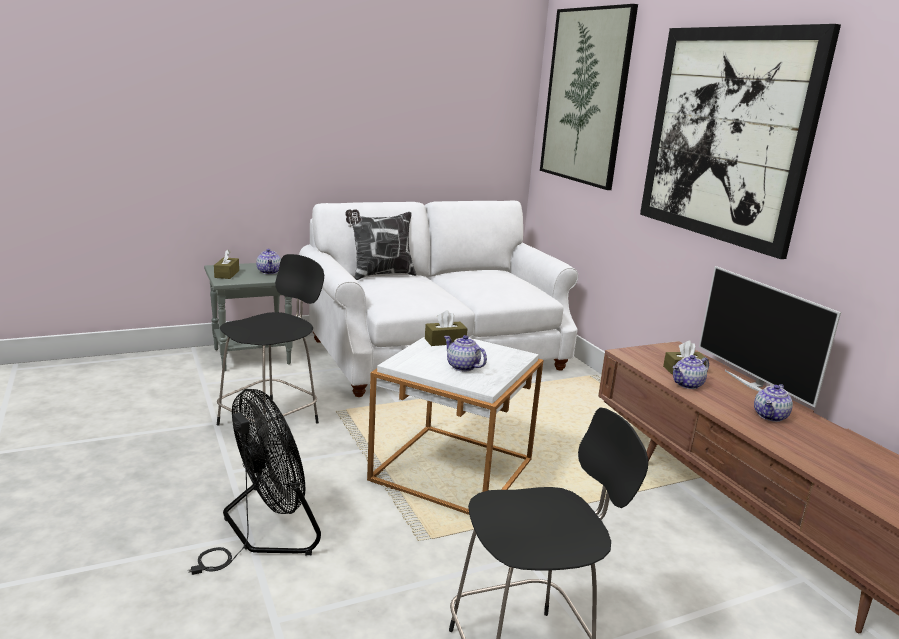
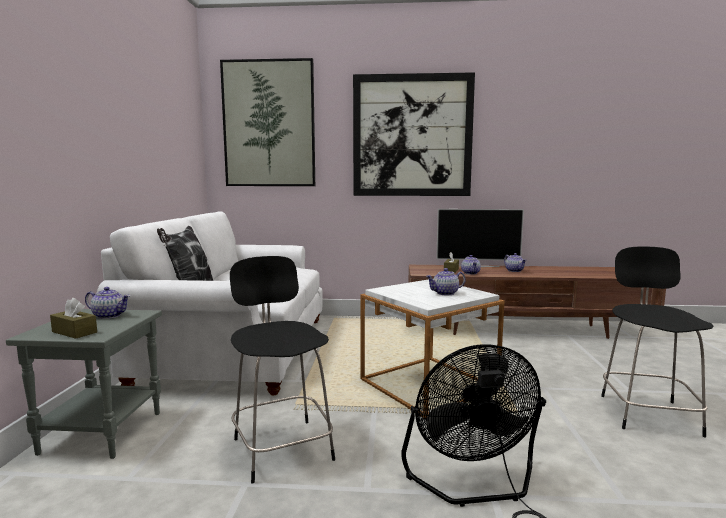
camera: 60 degrees left, 10 degrees down
(445, 341) = (392, 290): brown tissue box -> none

